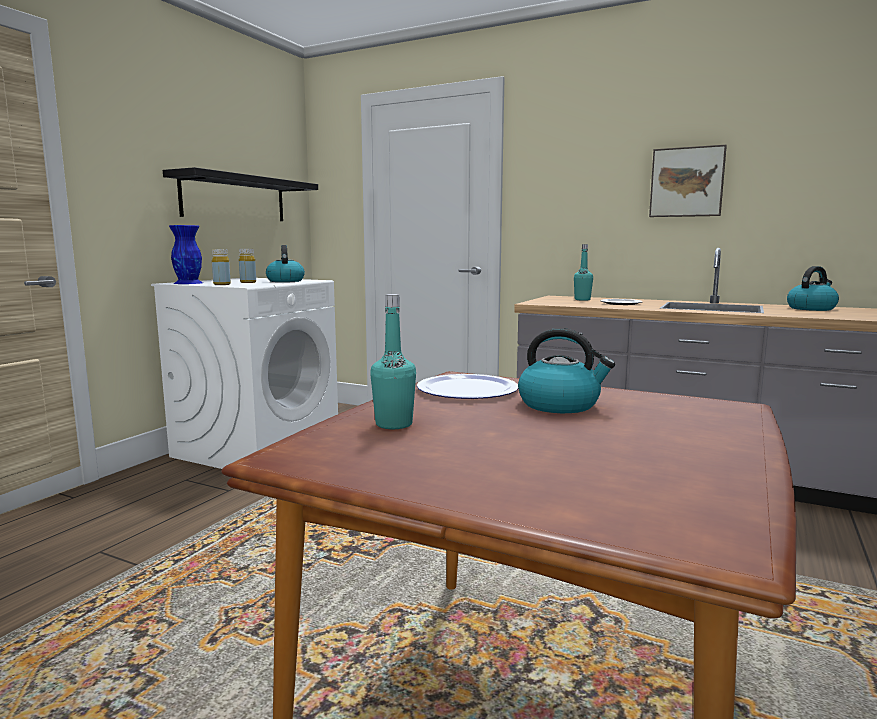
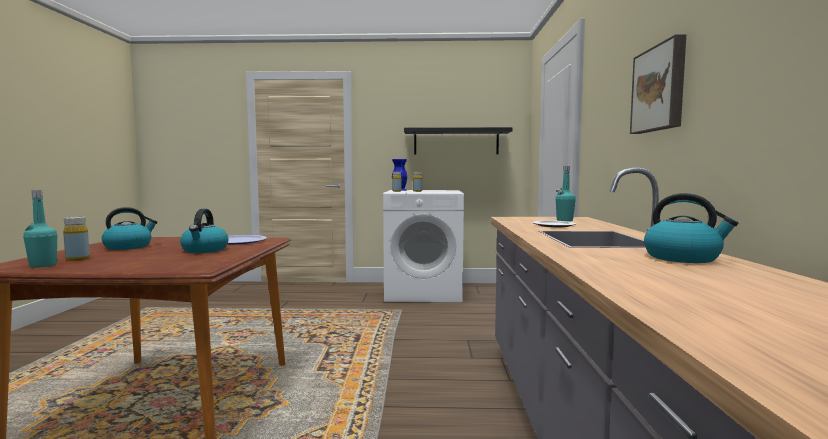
camera: 65 degrees right, 5 degrees down
(285, 281) = (437, 191): kettle -> kettle (129, 247)
(394, 424) = (170, 240): turquoise bottle -> turquoise bottle (43, 265)
(620, 478) = (77, 259): none -> yellow bottle

